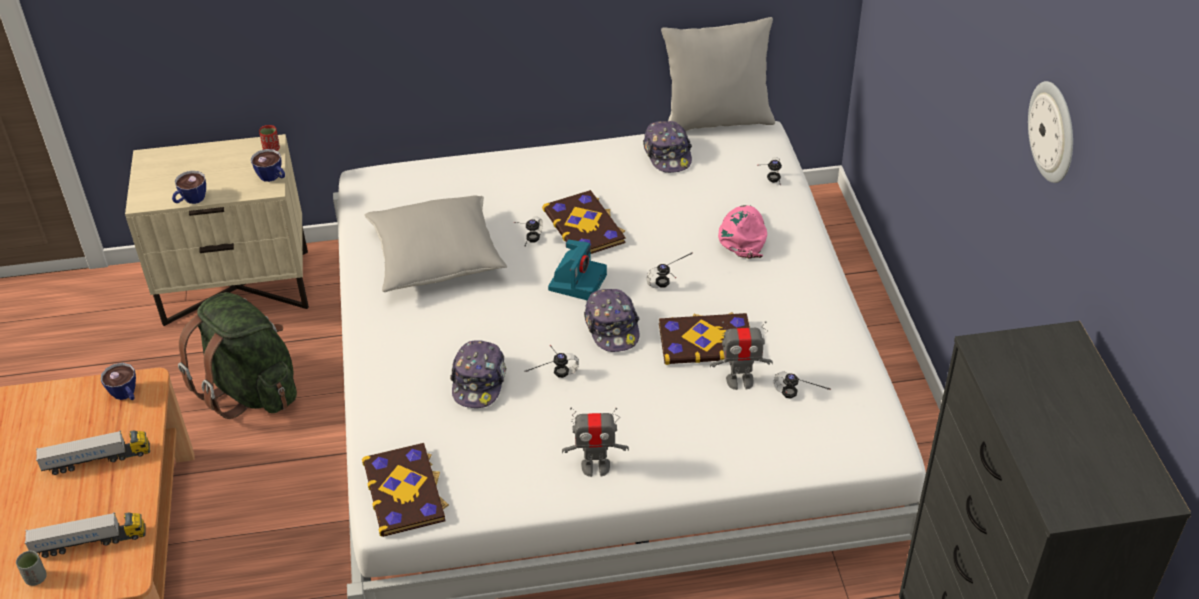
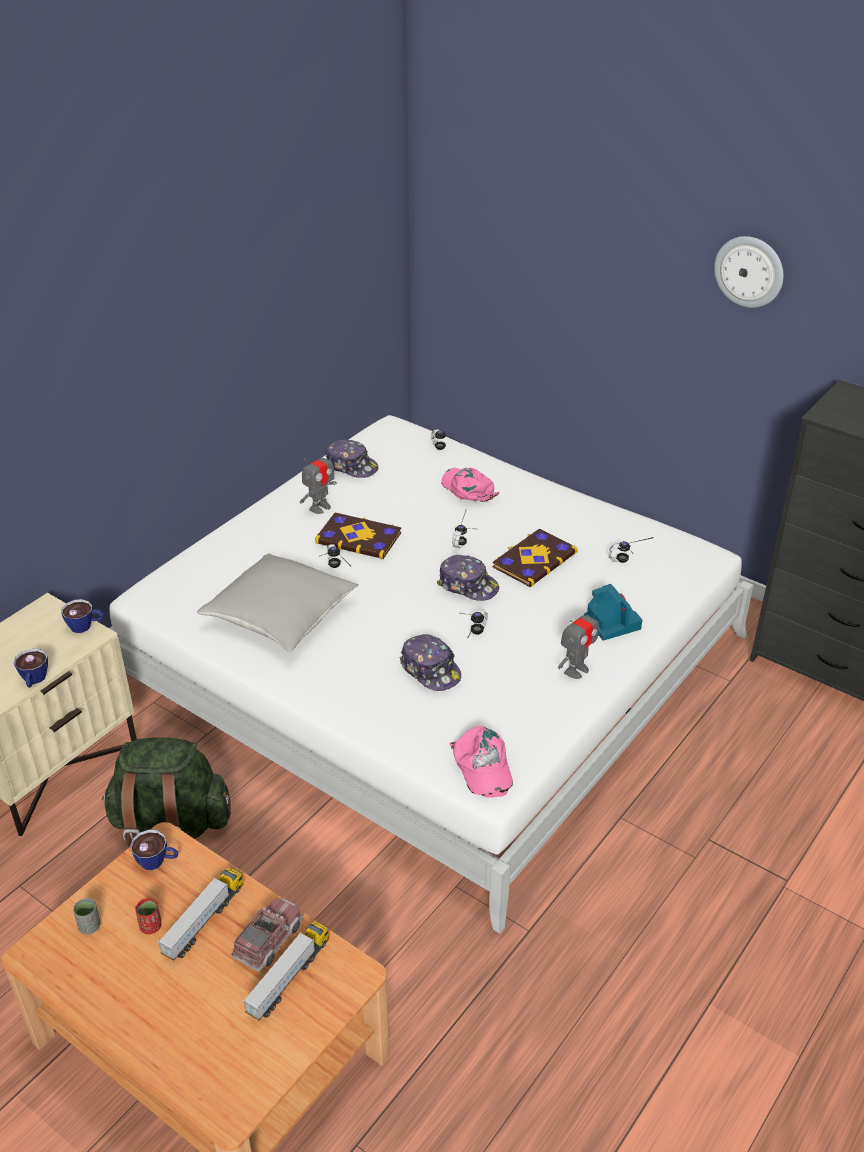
camera: 45 degrees left, 5 degrees down
(36, 578) = (283, 1035): grey cup -> grey cup (90, 926)
(112, 506) = (268, 940): none -> toy truck
(271, 149) = (52, 608): red cup -> red cup (151, 926)
(405, 491) = (482, 767): book -> pink cap
(577, 281) = (404, 572): camera -> camera (611, 622)
(716, 120) = (351, 432): grey pillow -> none
(740, 381) = (585, 570): toy robot -> toy robot (320, 507)

